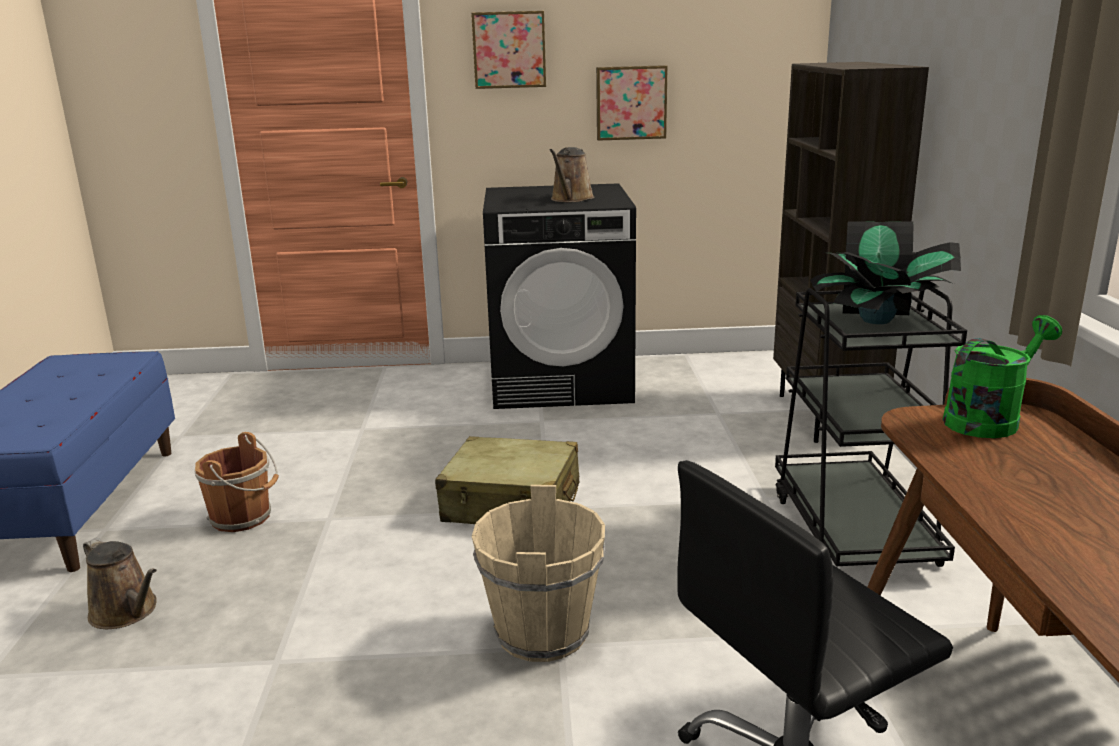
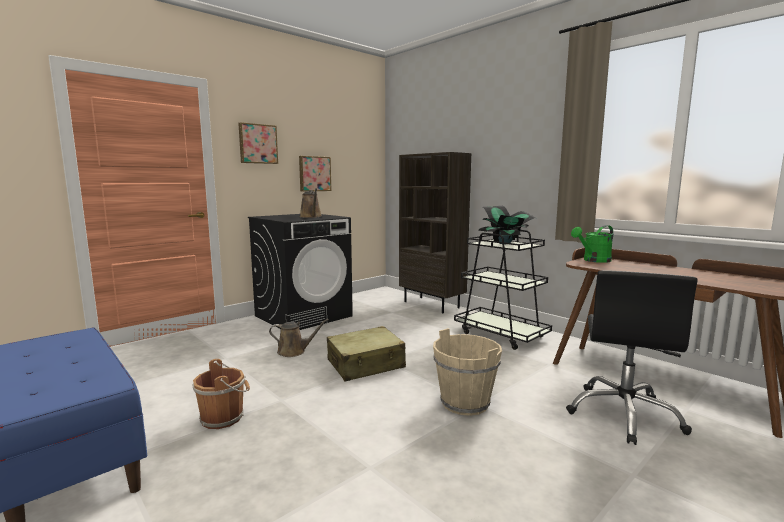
camera: 40 degrees left, 10 degrees down
(127, 612) = (228, 491): brown watering can -> brown watering can (294, 351)
(989, 419) = (593, 260): green watering can -> green watering can turned 135 degrees counterclockwise

